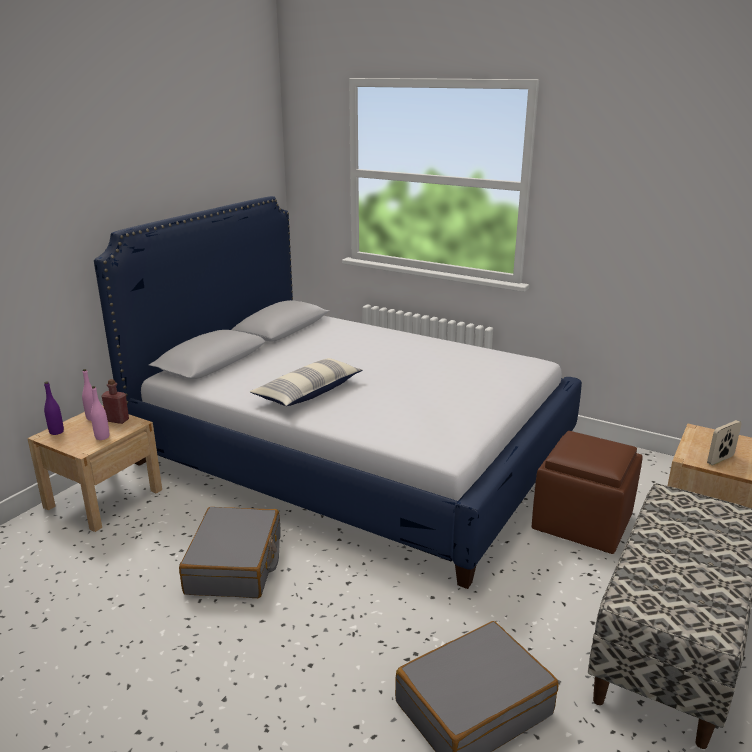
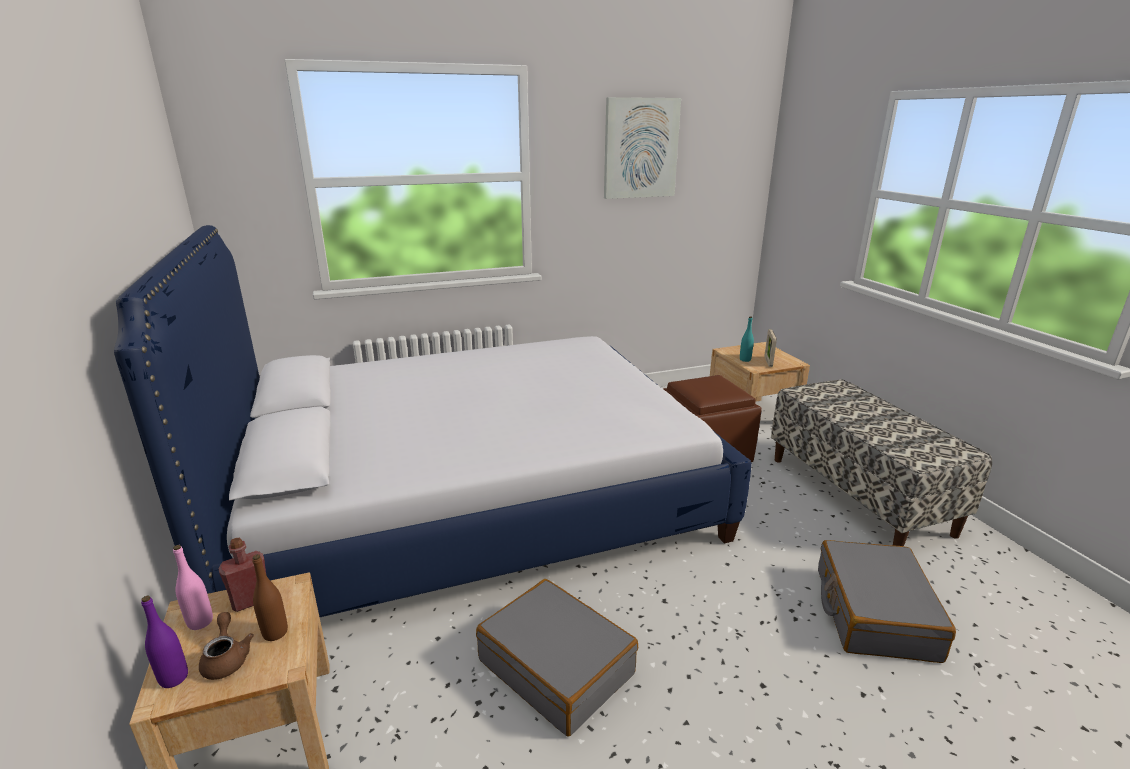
camera: 50 degrees left, 0 degrees up
(77, 436) = (227, 658): none -> brown teapot
(102, 437) = (275, 633): pink bottle -> brown bottle
(308, 392) = (477, 437): pillow -> none
(661, 170) = (640, 148): none -> picture
(697, 446) = (745, 360): none -> turquoise bottle

